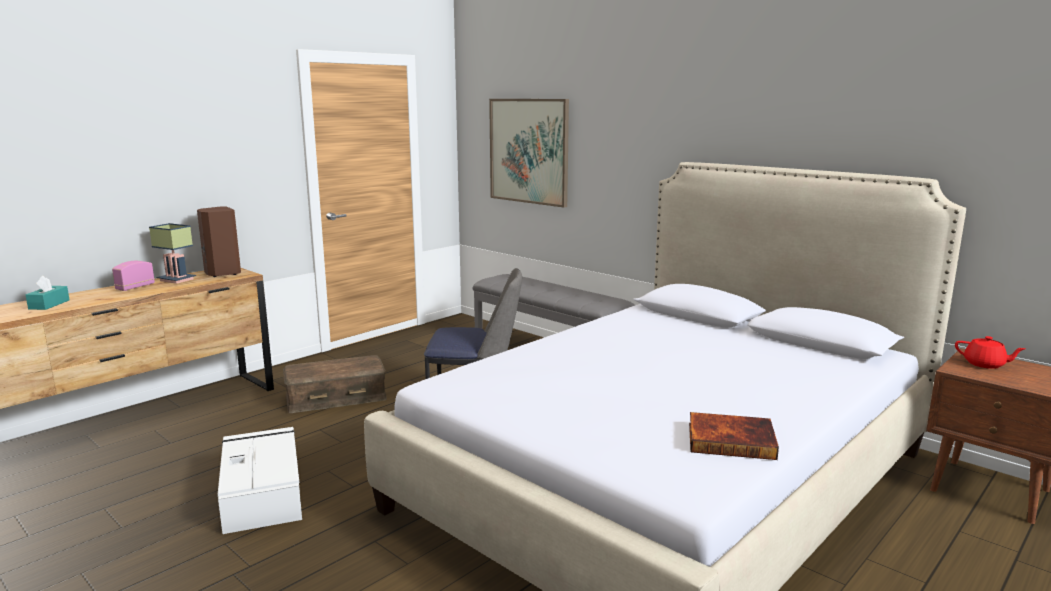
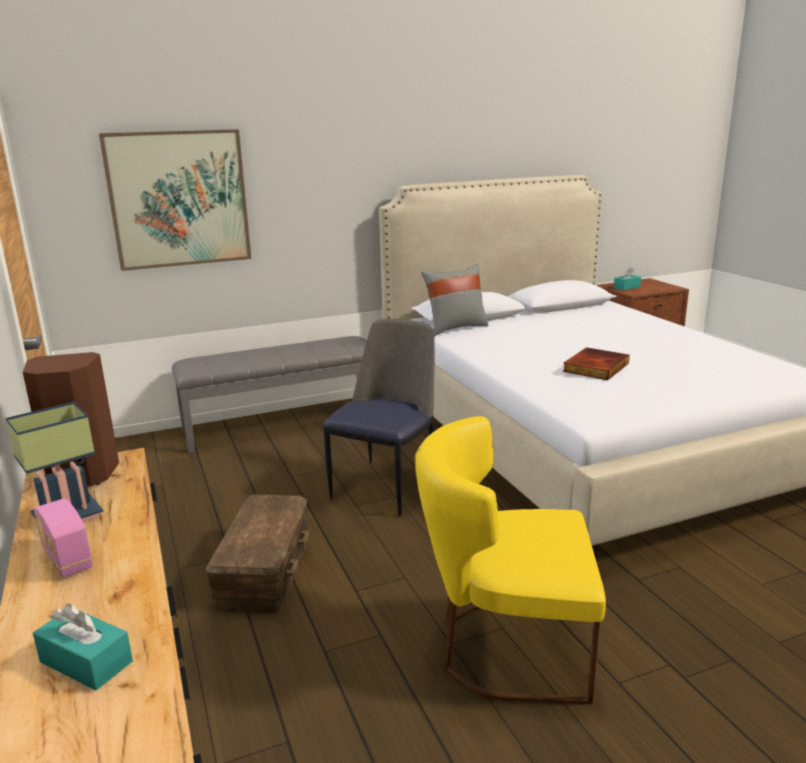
camera: 65 degrees left, 5 degrees up
(262, 492) = (504, 647): white storage box -> yellow chair
(649, 314) = (455, 328): none -> grey pillow
(731, 440) = (732, 354): book -> book (594, 367)
(985, 364) = (626, 287): red teapot -> turquoise tissue box

